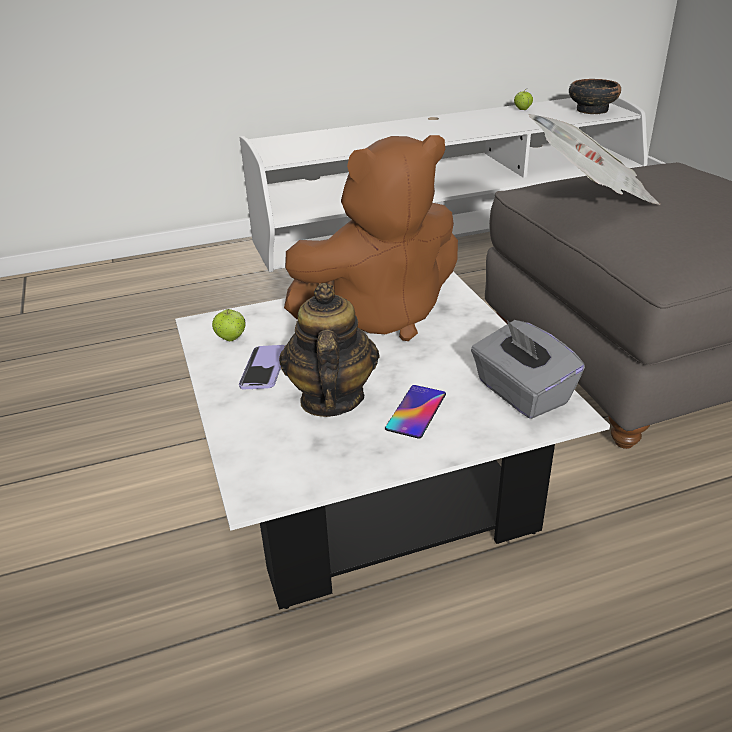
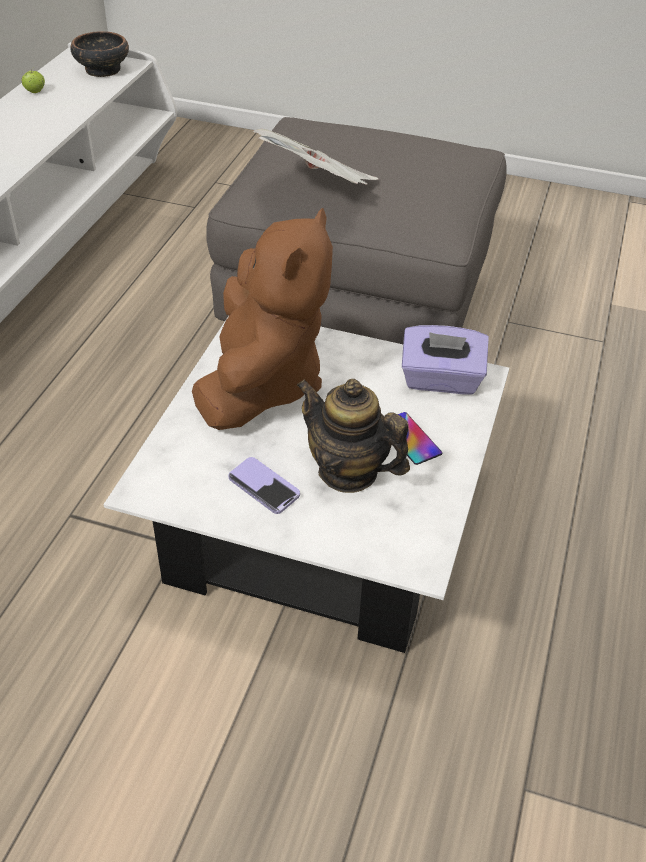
camera: 55 degrees left, 10 degrees up
(231, 338) = (189, 483): apple -> none
(521, 393) = (441, 380): grey tissue box -> purple tissue box

